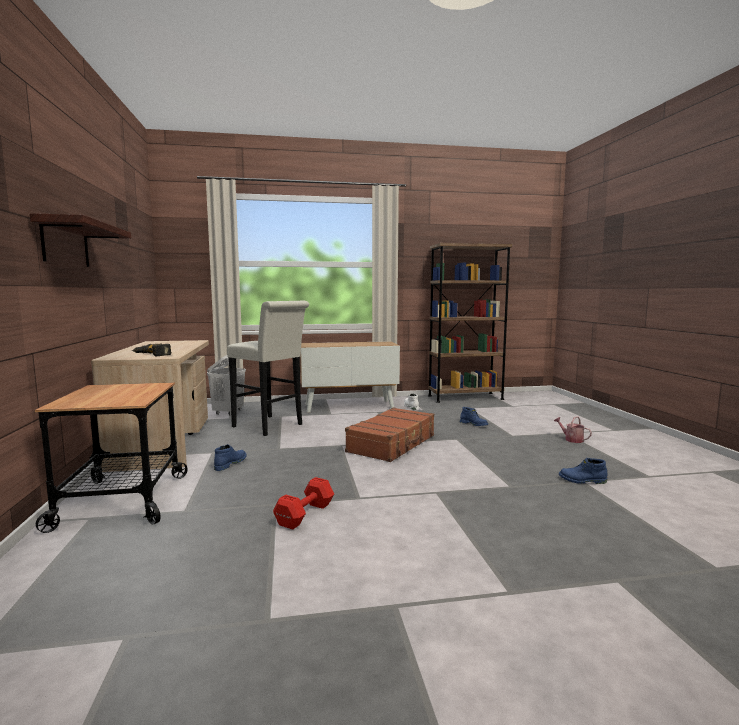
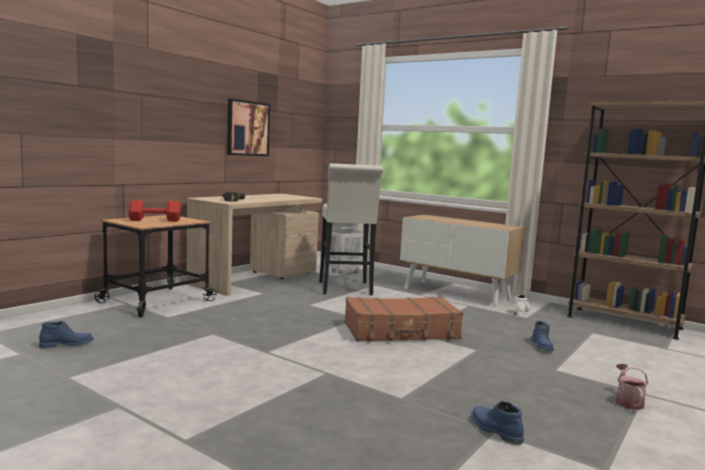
camera: 45 degrees right, 0 degrees up
(65, 244) = (175, 110): shelf -> none
(116, 267) = (247, 128): none -> picture
(230, 464) = (254, 303): blue boot -> blue boot (67, 345)
(303, 515) = (209, 345): red dumbbell -> red dumbbell (154, 220)

